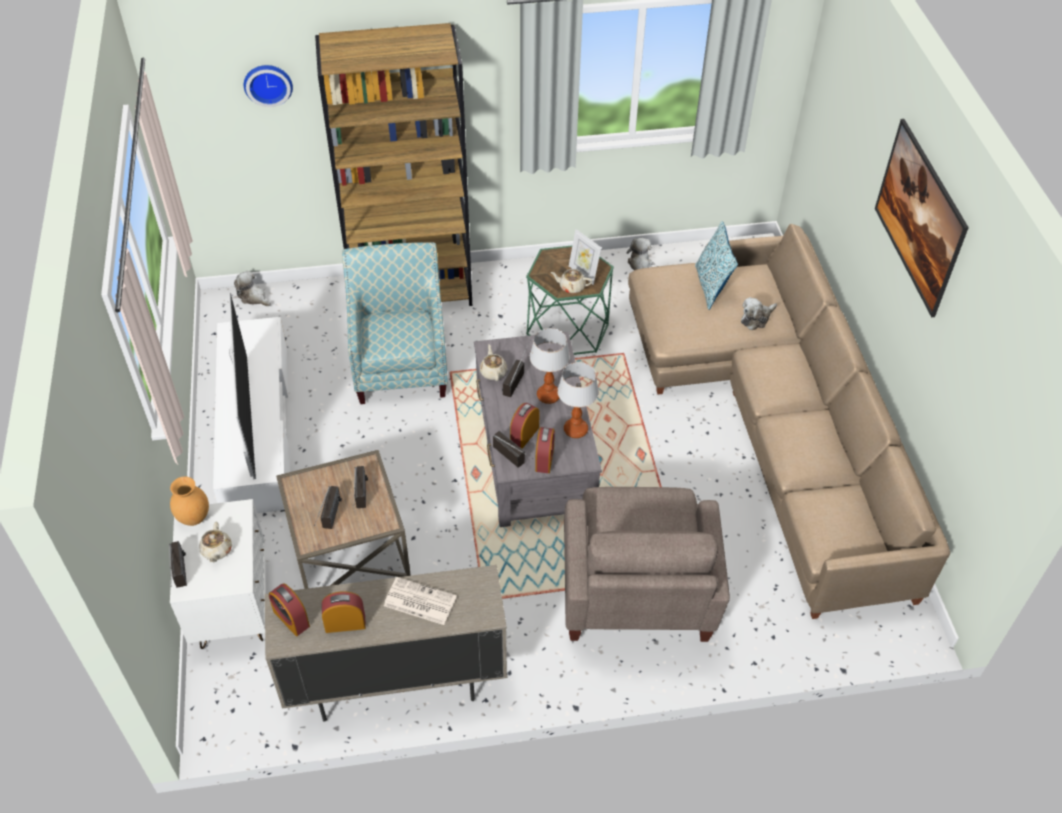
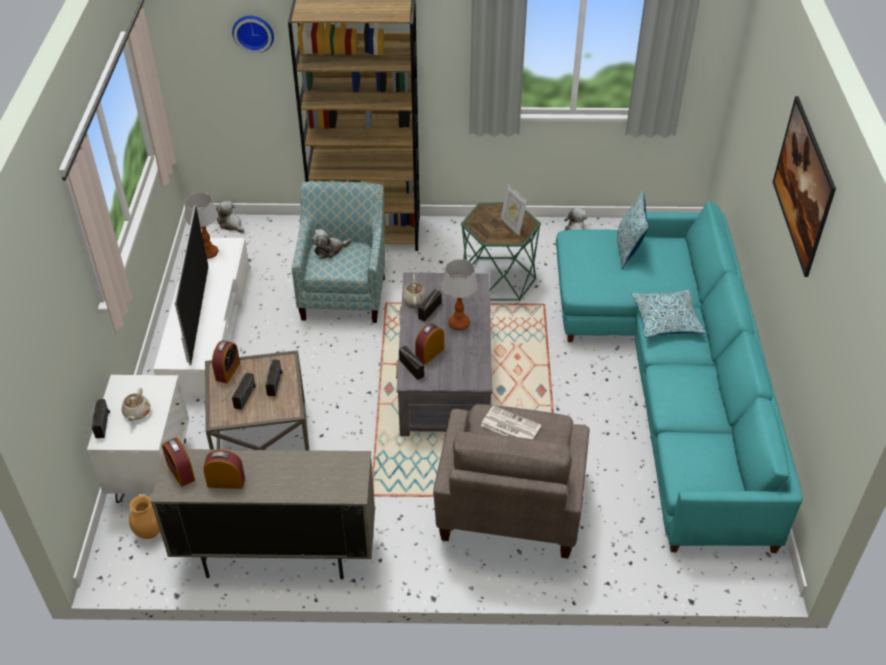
camera: 10 degrees right, 5 degrees down
(193, 518) = (124, 384): brown vase -> brown vase (149, 532)
(419, 601) = (294, 472): newspaper -> newspaper (509, 426)
(544, 459) = (443, 375): alarm clock -> alarm clock (228, 371)
(571, 287) = (499, 236): beige teapot -> none
(576, 429) = (477, 354): table lamp -> table lamp (209, 253)
(756, 318) = (664, 281): plush toy -> plush toy (329, 250)
(767, 364) = (666, 320): none -> pillow
(773, 422) = (670, 377): beige sofa -> turquoise sofa

